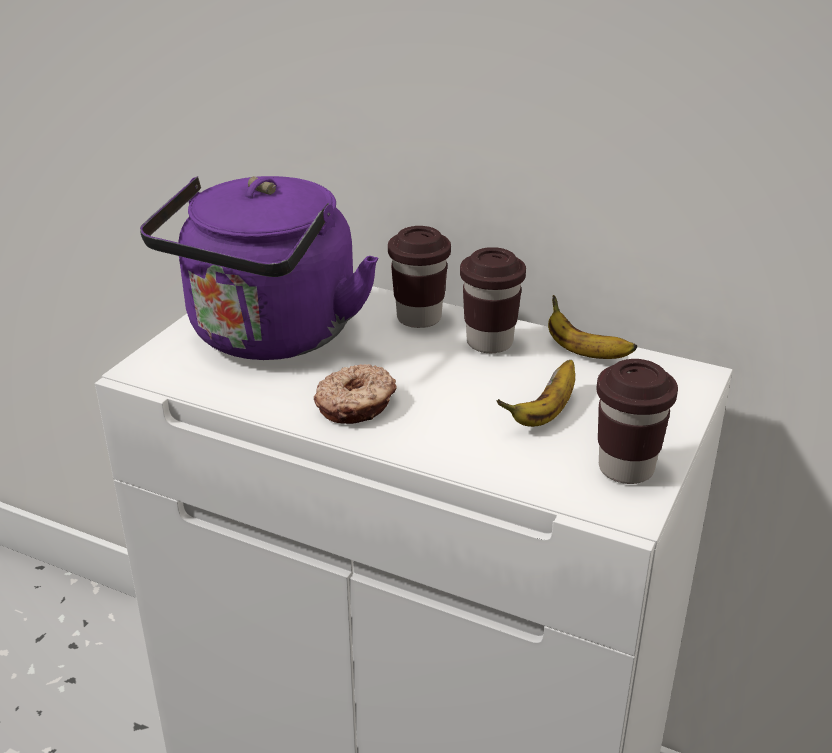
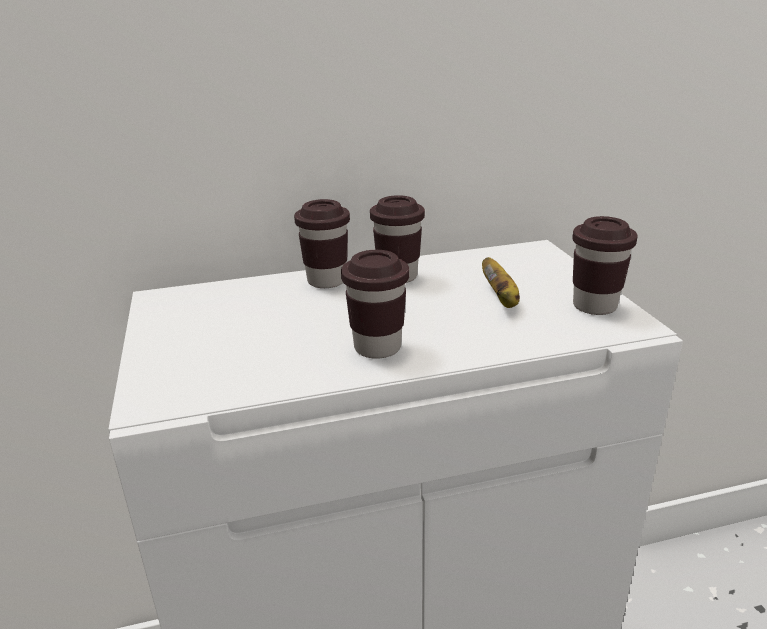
camera: 40 degrees left, 5 degrees down
(268, 337) = (230, 335): purple kettle -> none
(357, 405) = (377, 347): donut -> brown cup
(583, 352) = (461, 260): banana -> none

